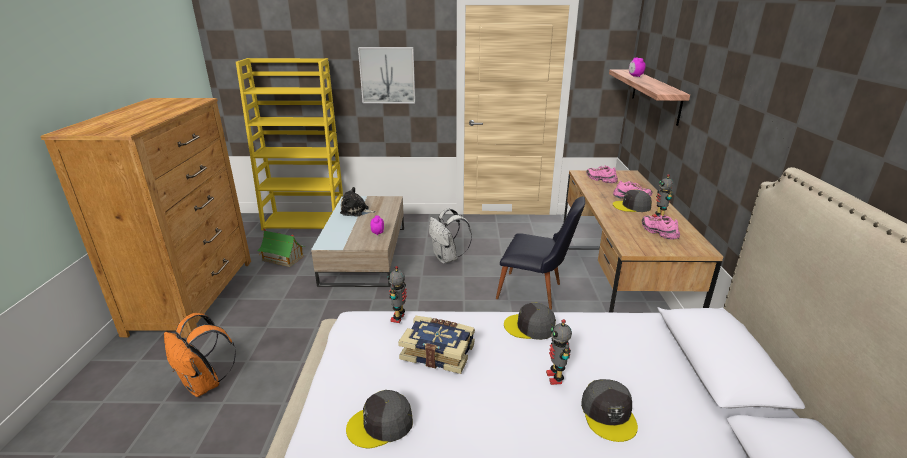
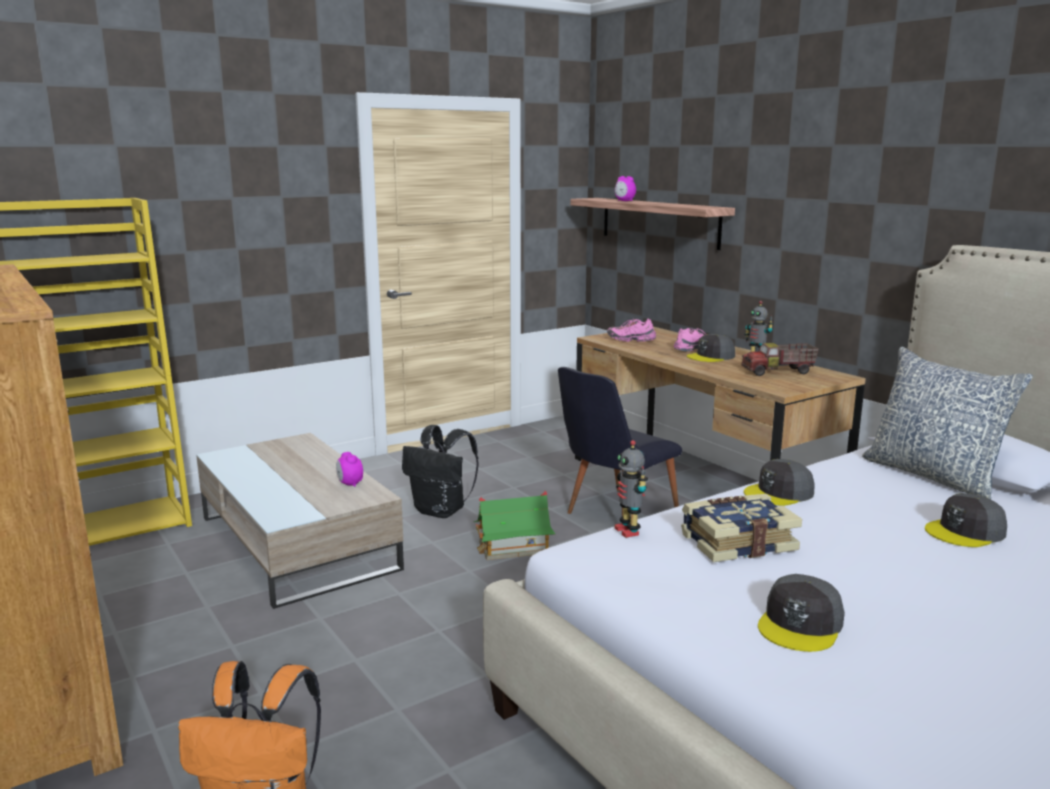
camera: 35 degrees left, 10 degrees down
(282, 258) = (139, 592): toy house -> toy house (513, 547)
(356, 211) = (262, 467): plush toy -> none
(387, 75) = (249, 224): picture -> none
(447, 258) = (441, 511): white backpack -> black backpack
(536, 292) = (613, 514): black chair -> black chair turned 150 degrees clockwise
(555, 377) = (878, 523): toy robot -> none
(608, 414) = (965, 532): grey cap -> grey cap turned 105 degrees clockwise
(658, 232) = (778, 372): pink shoe -> toy truck
(672, 357) = (933, 476): none -> pillow

